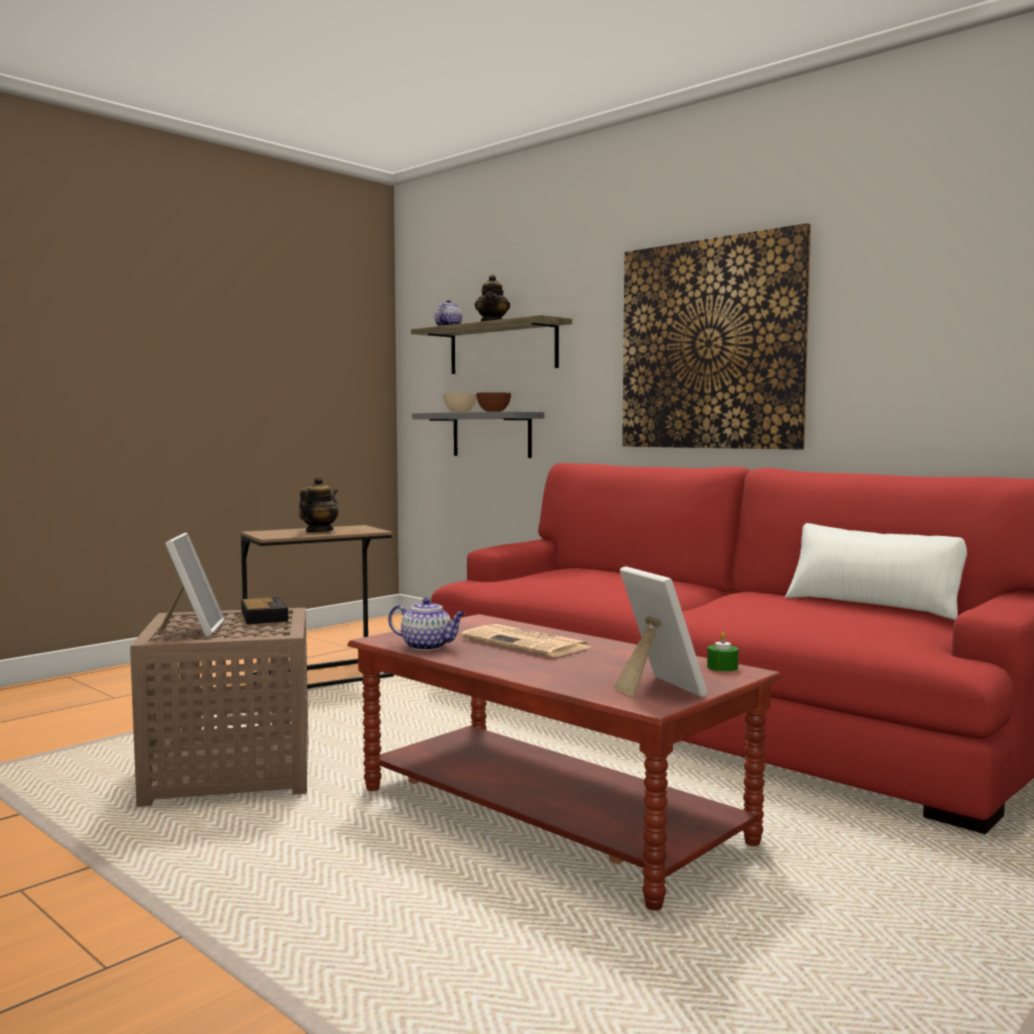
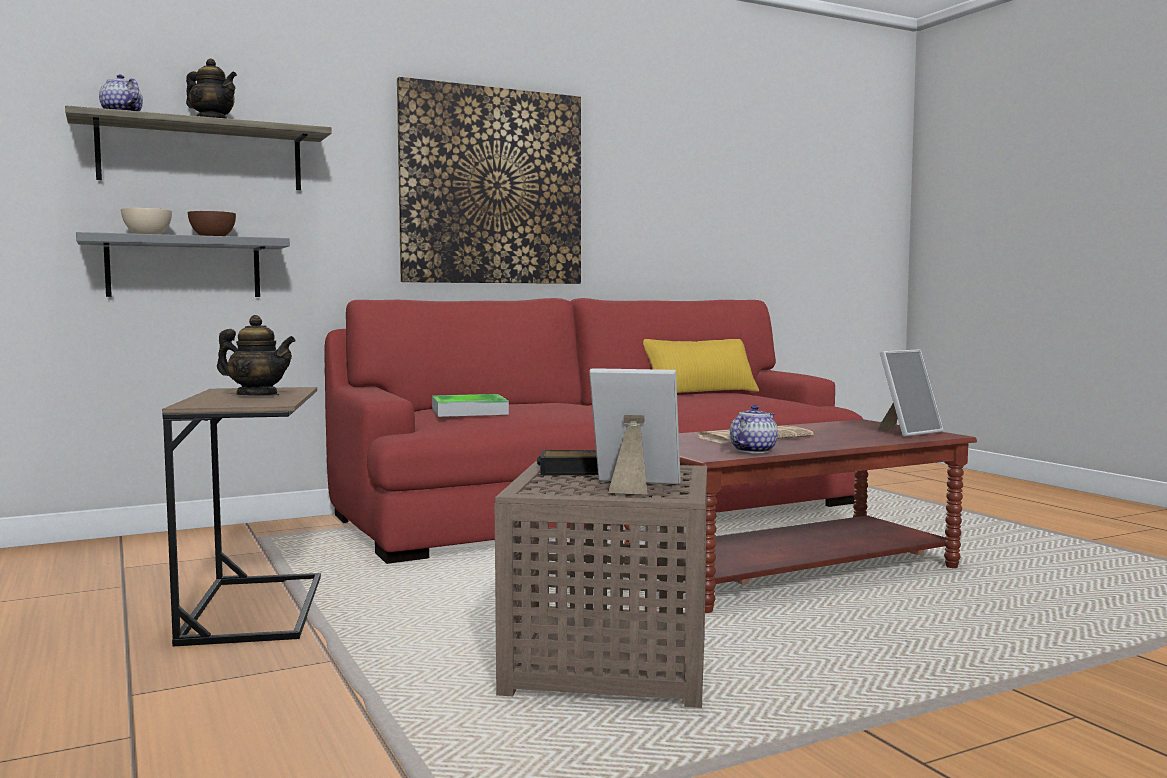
camera: 70 degrees left, 0 degrees up
(318, 531) = (257, 395): teapot -> teapot turned 150 degrees clockwise
(557, 573) = (469, 411): none -> tray
(655, 689) = (907, 432): picture frame -> picture frame turned 150 degrees clockwise
(722, 667) = (851, 422): green candle -> none
(873, 605) = (701, 393): white pillow -> yellow pillow

